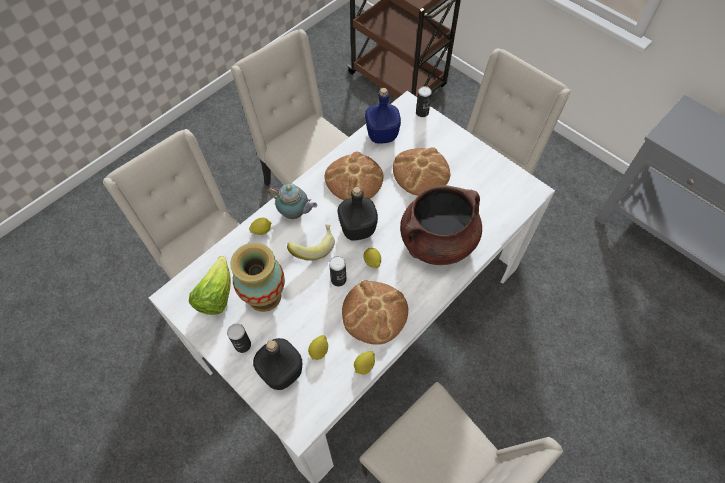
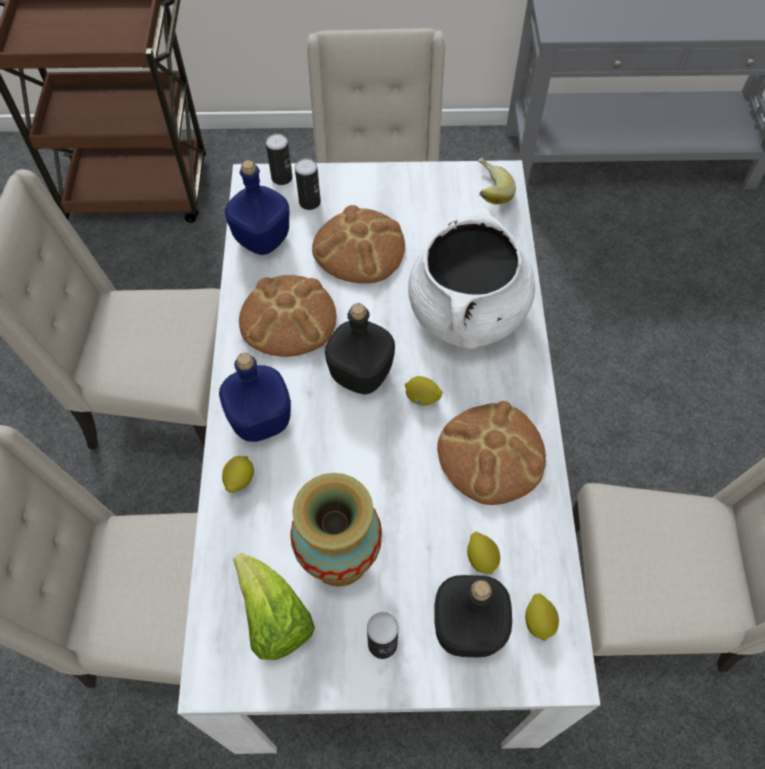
camera: 45 degrees left, 0 degrees up
(295, 213) = (260, 421): teapot -> blue bottle
(313, 246) = (330, 442): banana -> banana (486, 194)
(338, 279) = (407, 453): can -> can (309, 202)
(364, 366) = (550, 524): lemon -> lemon (539, 621)
(437, 242) = (467, 313): brown cooking pot -> white cooking pot

